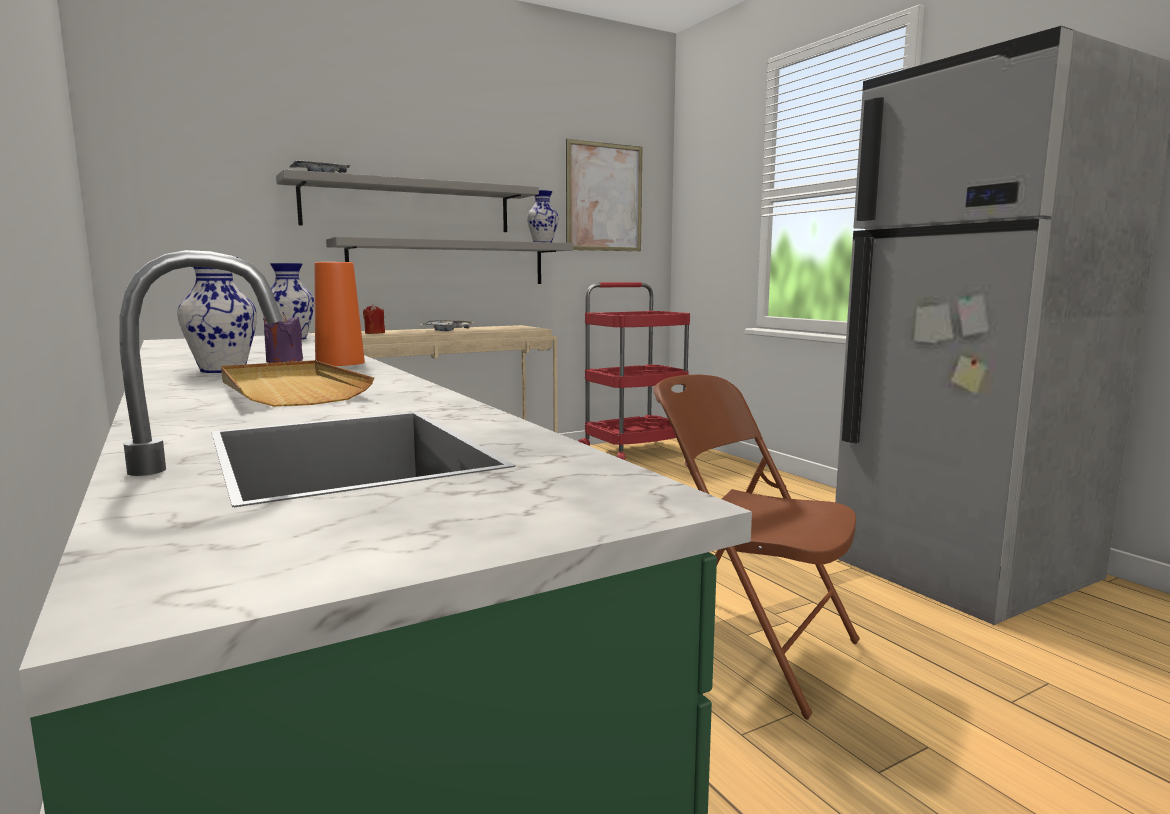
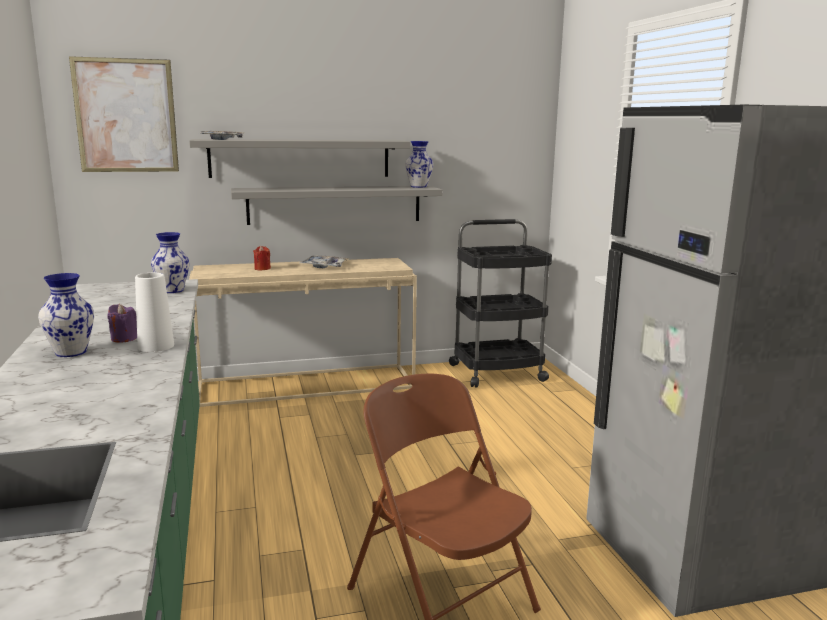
camera: 15 degrees right, 5 degrees up
(288, 389) = (77, 393): beige tray -> none
(340, 363) = (156, 346): orange vase -> white vase
(604, 197) = (483, 141): picture -> picture (126, 116)
(635, 451) = (497, 373): red cart -> black cart

